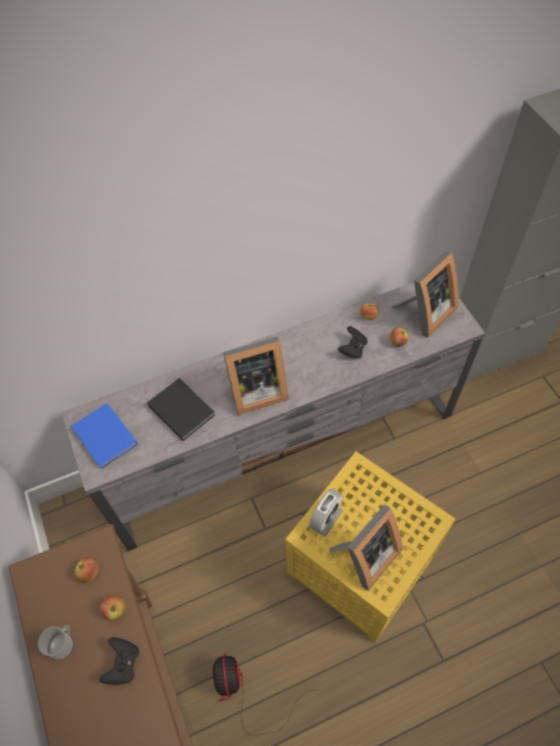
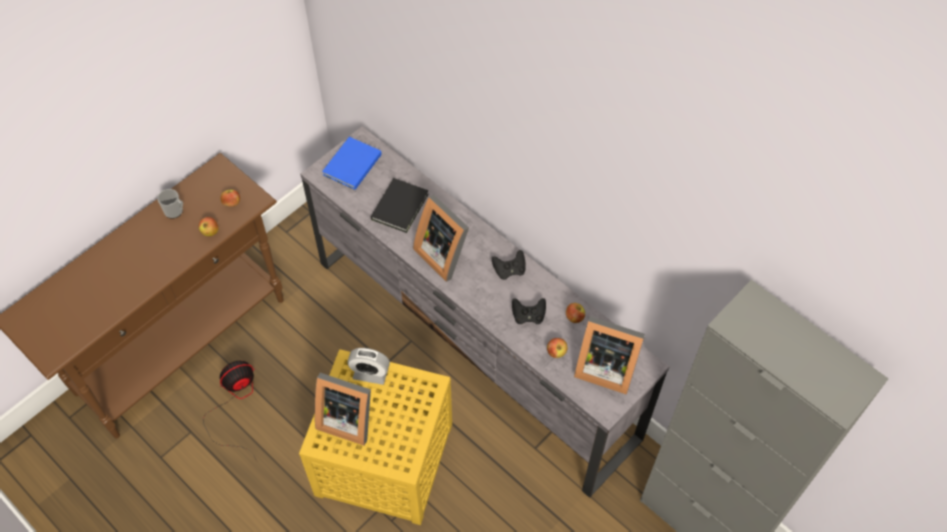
camera: 65 degrees right, 0 degrees up
(123, 664) = (173, 253): black game controller -> black game controller (509, 270)

